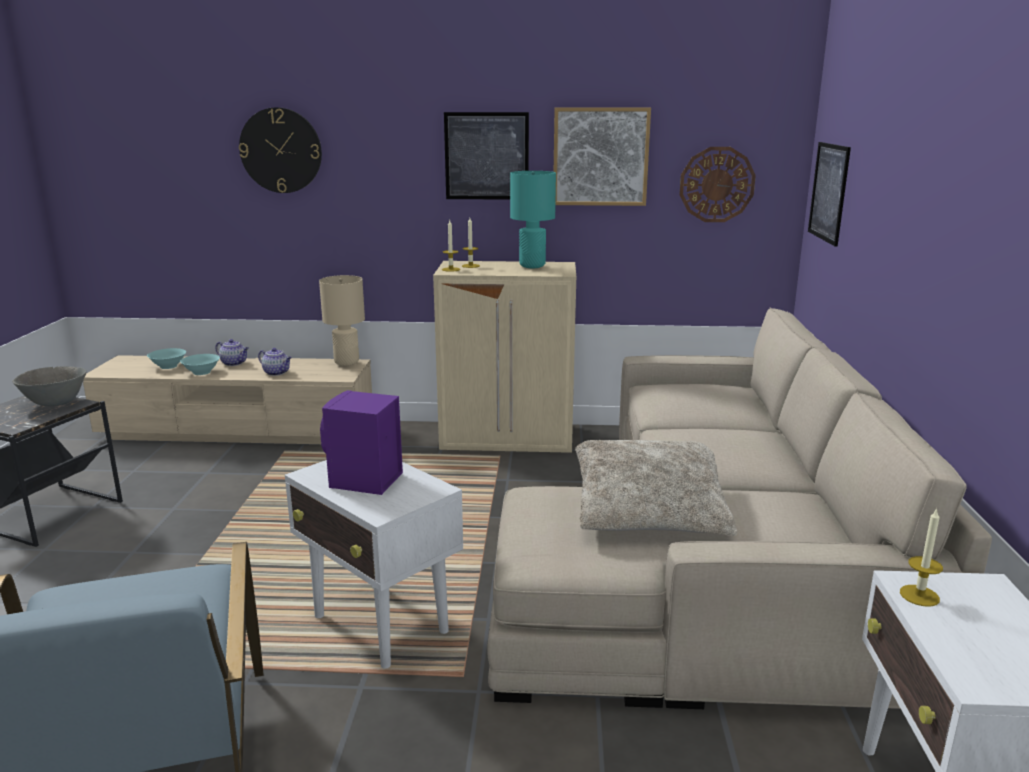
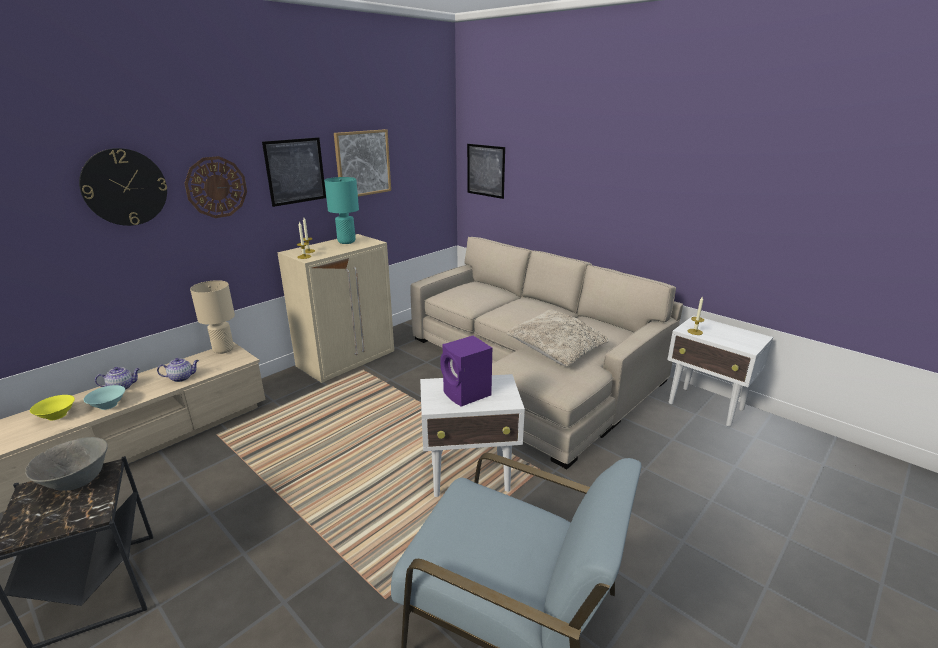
camera: 50 degrees left, 5 degrees up
(168, 366) = (56, 416): turquoise bowl -> yellow bowl
(716, 184) = (420, 172): wall clock -> wall clock (216, 187)

